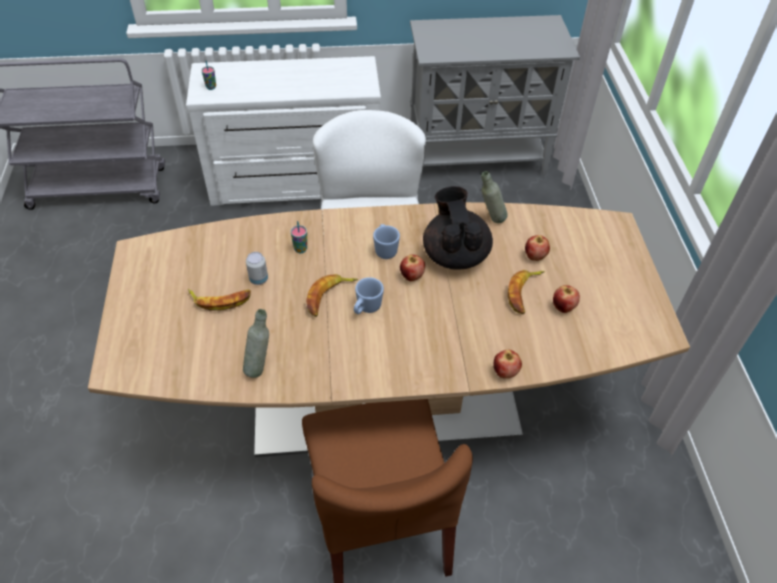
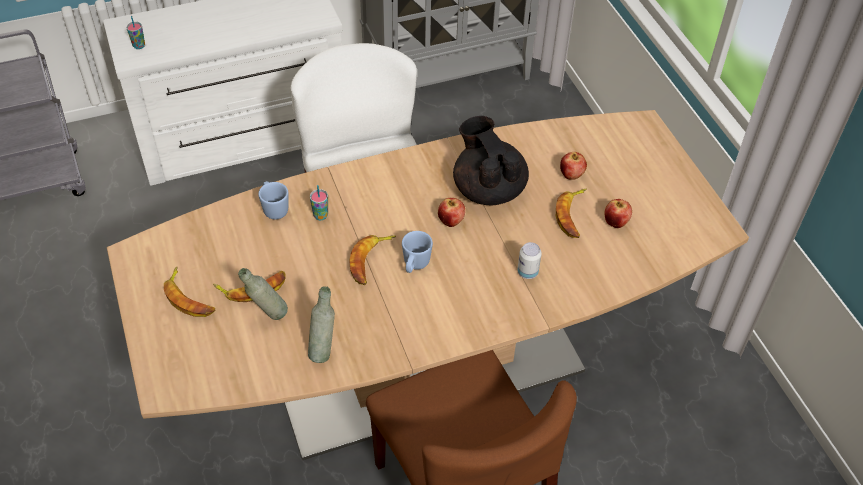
camera: 15 degrees left, 0 degrees up
(165, 297) = (189, 298): none -> banana
(258, 279) = (286, 257): can -> can (527, 272)
(385, 249) = (412, 198): blue mug -> blue mug (274, 208)
(490, 220) = (513, 144): grey bottle -> grey bottle (268, 316)
(505, 372) = (578, 301): apple -> none

